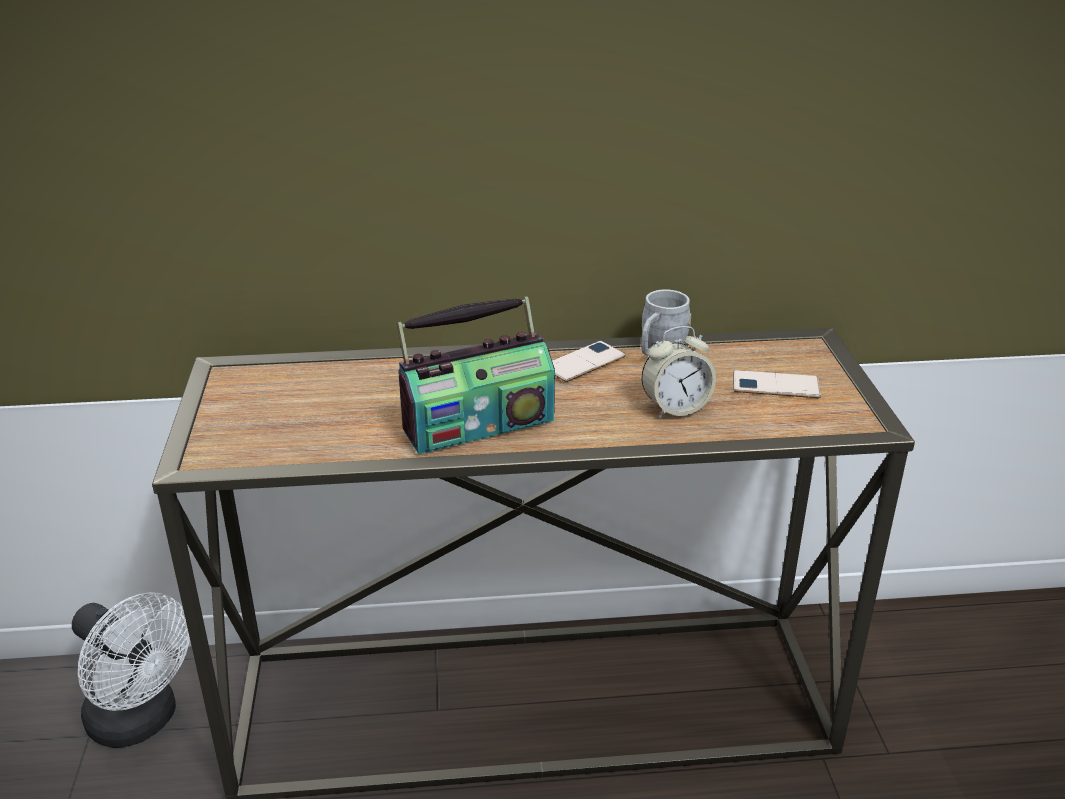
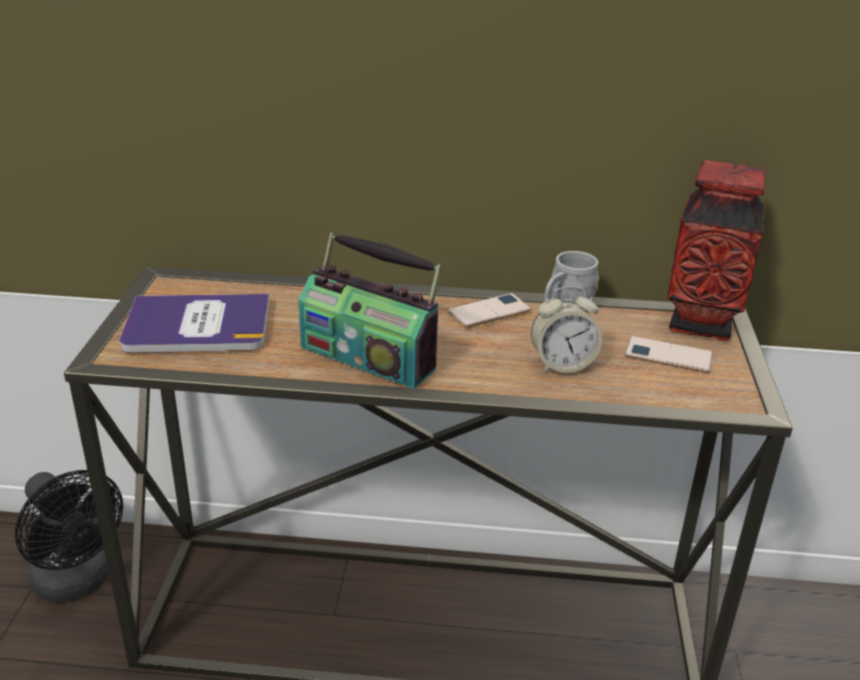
camera: 10 degrees right, 0 degrees up
(141, 722) = (78, 582): white fan -> black fan
(281, 415) = (197, 326): none -> book
(478, 424) = (369, 356): radio -> radio turned 45 degrees clockwise
(796, 349) = (701, 323): none -> vase

